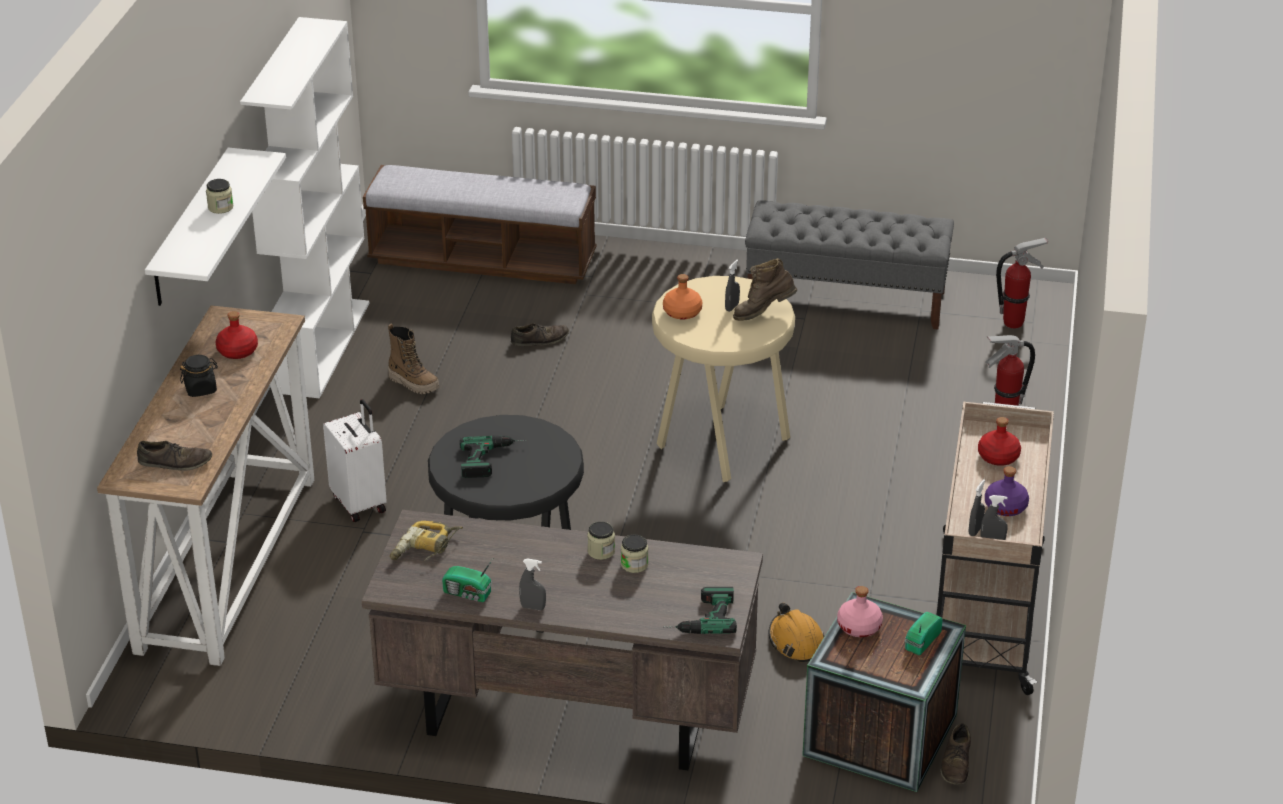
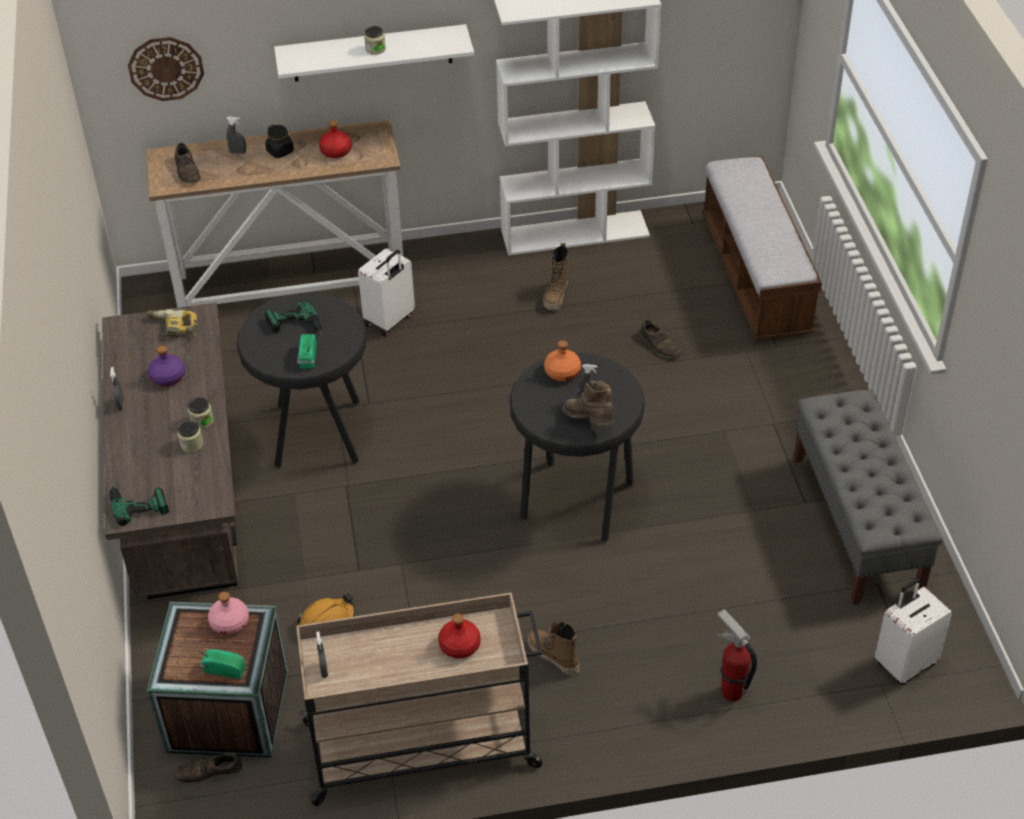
camera: 70 degrees right, 10 degrees up
(93, 360) = (166, 68): none -> wall clock
(468, 594) = (126, 366): radio -> radio (307, 358)
(720, 444) = (575, 499): beige stool -> black stool
(915, 506) = (553, 657): none -> boot
(975, 530) = (337, 654): grey spray bottle -> grey spray bottle (238, 152)
(1005, 506) = (382, 668): purple bottle -> purple bottle (168, 377)
(1014, 323) = (905, 663): fire extinguisher -> white suitcase

